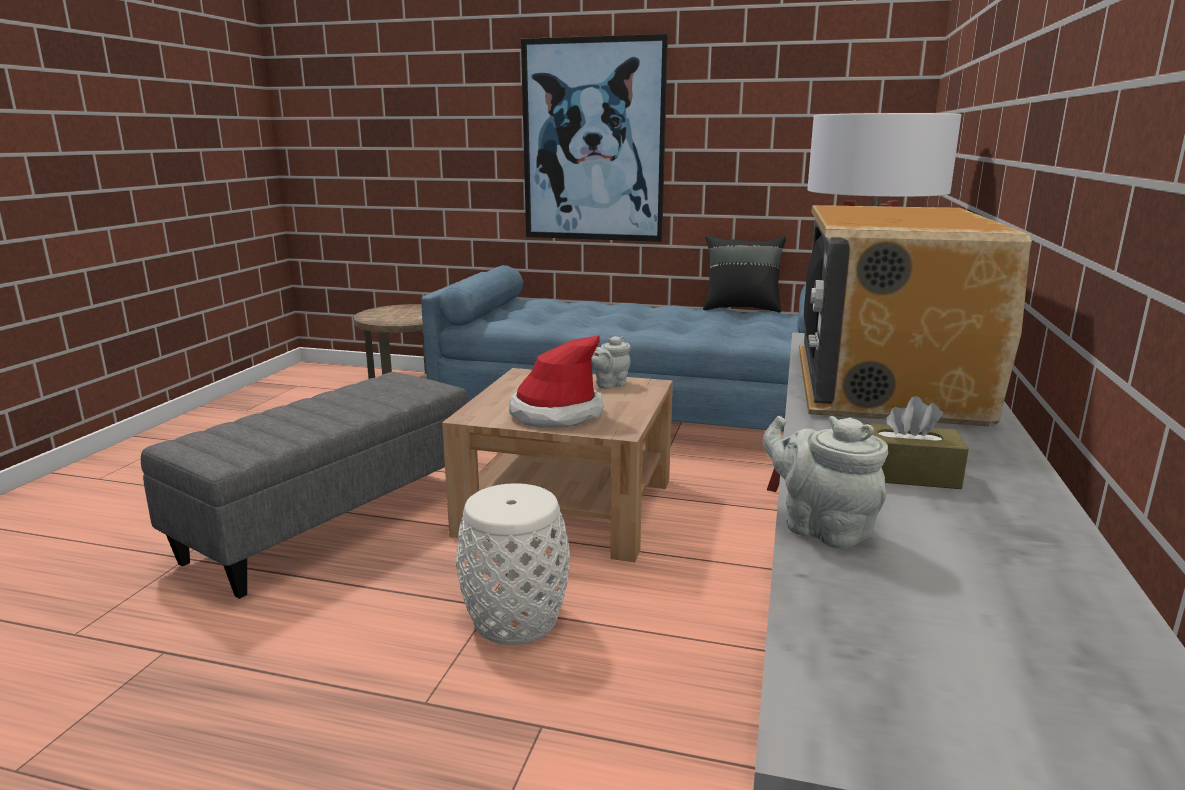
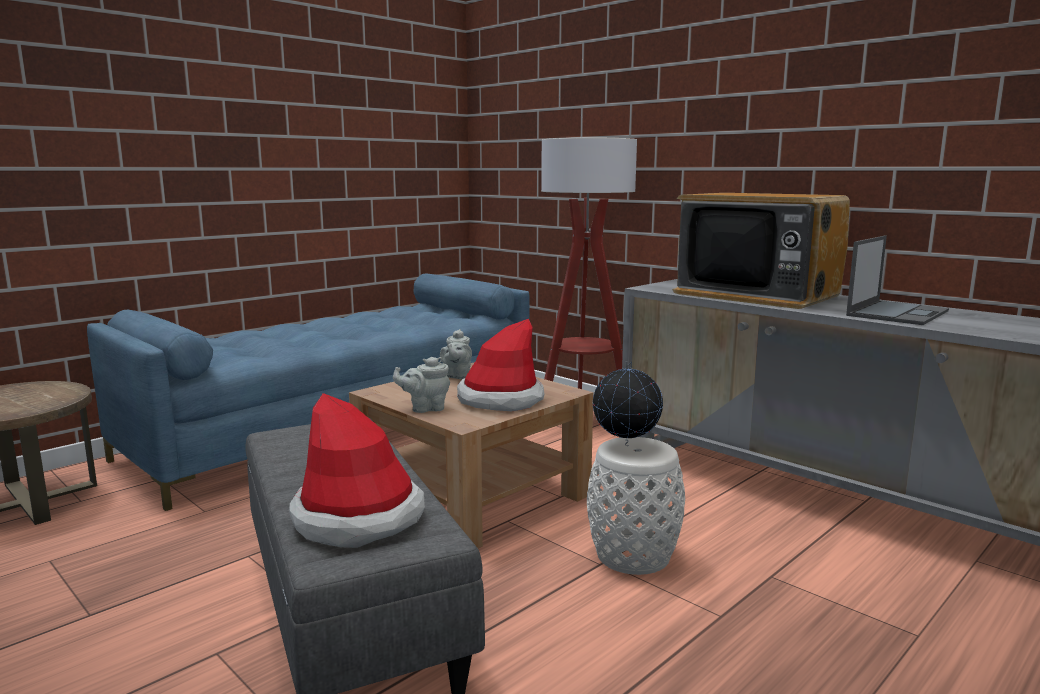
camera: 60 degrees left, 5 degrees down
(244, 434) = (358, 518): none -> hat
(517, 494) = (625, 445): none -> globe
(593, 141) = (211, 160): picture -> none
(741, 308) = (374, 309): black pillow -> none
(821, 528) = (963, 329): grey teapot -> grey teapot (425, 408)
(904, 474) = (897, 313): brown tissue box -> laptop

